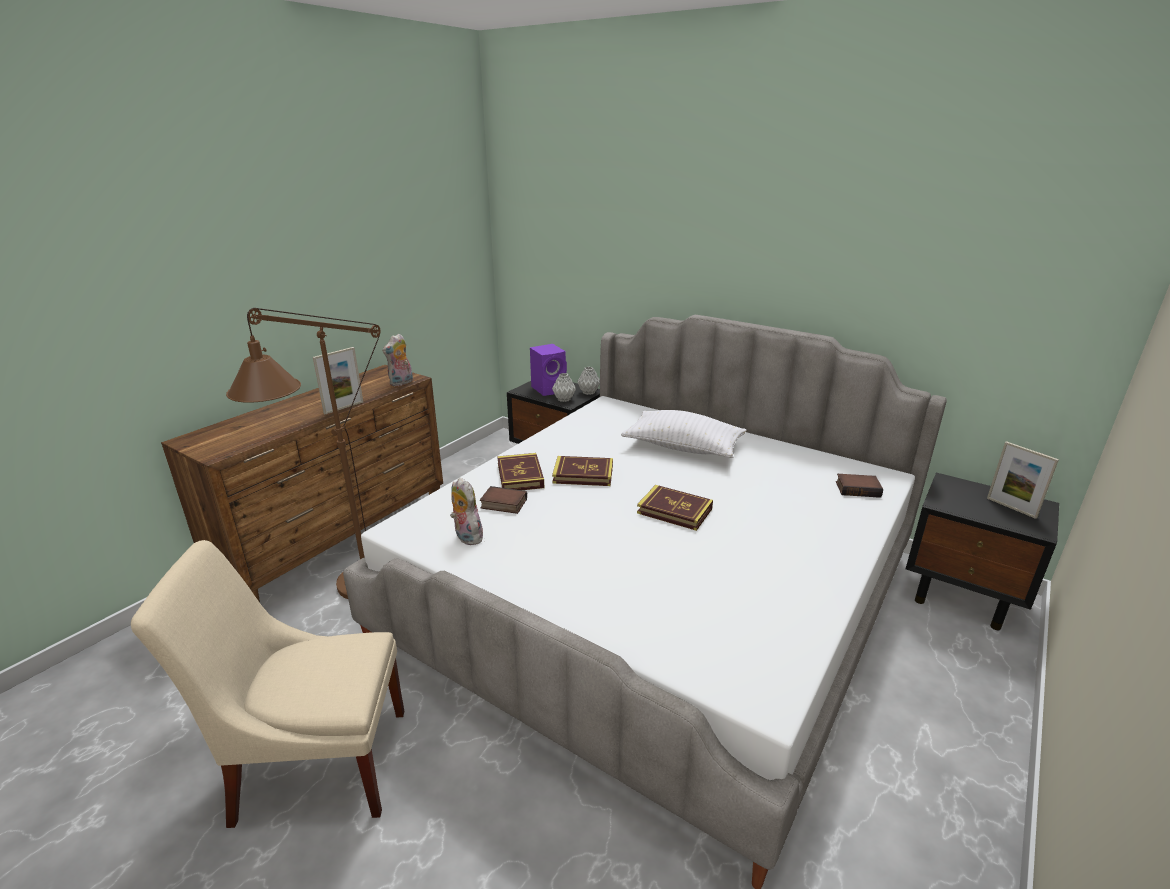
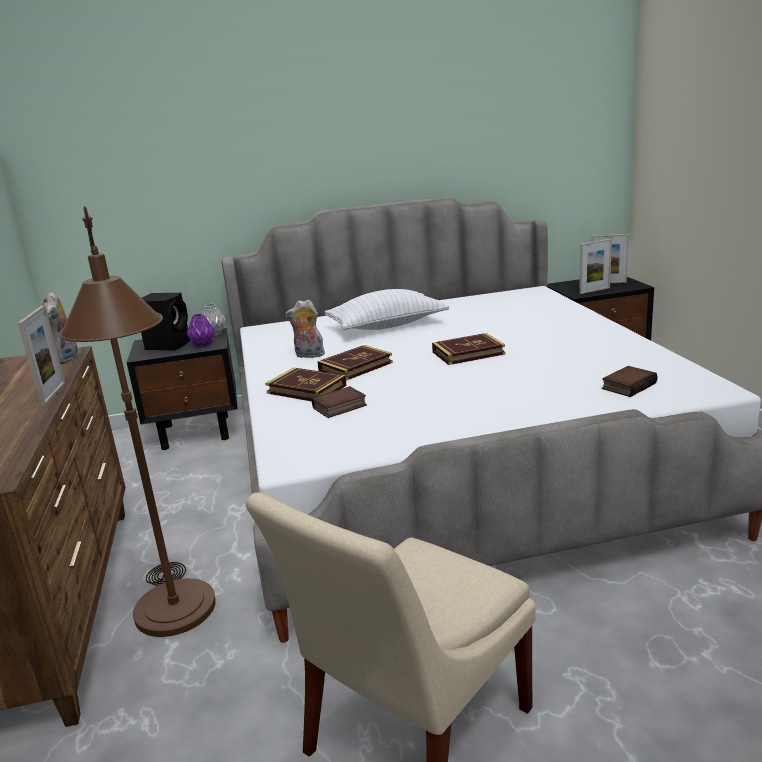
camera: 45 degrees left, 5 degrees down
(466, 537) = (364, 435): plush toy -> plush toy (308, 355)
(549, 389) = (169, 345): purple speaker -> black speaker
(563, 399) = (202, 345): grey vase -> purple vase
(858, 489) = (535, 301): book -> book (628, 385)
(969, 509) = (594, 290): none -> picture frame

